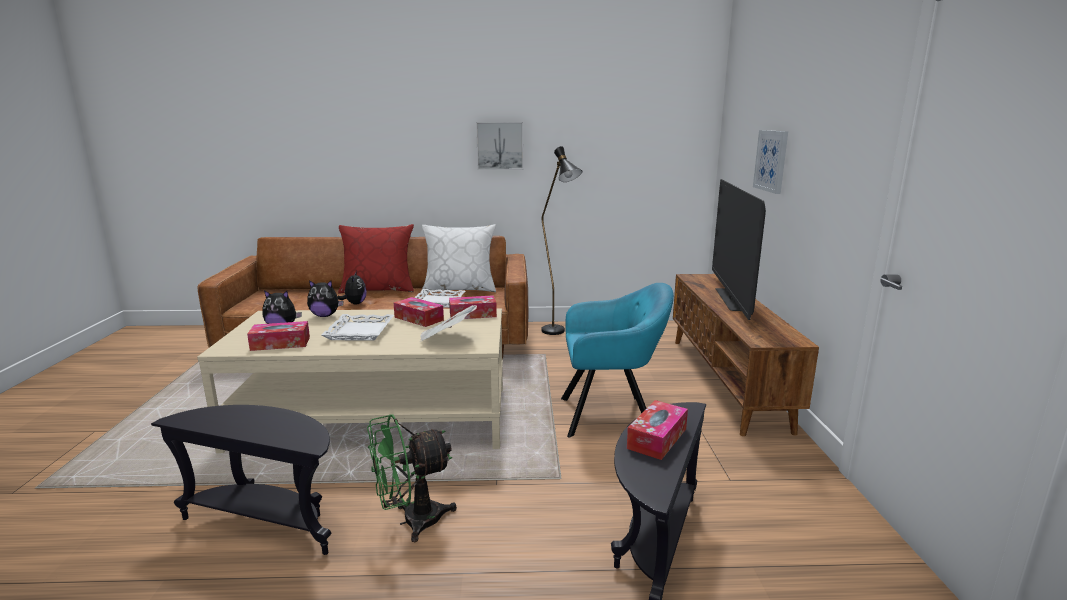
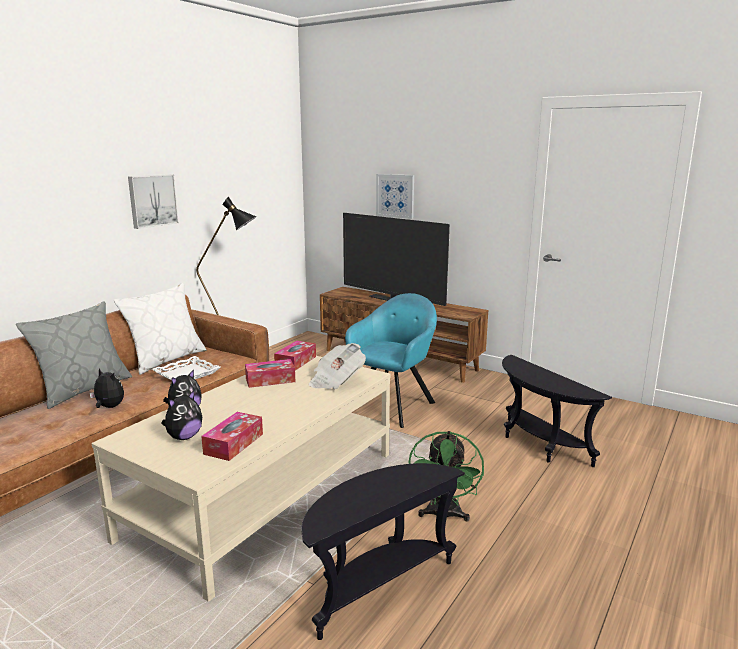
camera: 55 degrees left, 0 degrees up
(360, 332) = (263, 406): white tray -> none
(378, 289) = (83, 389): red pillow -> grey pillow
(657, 438) = (539, 376): tissue box -> none

